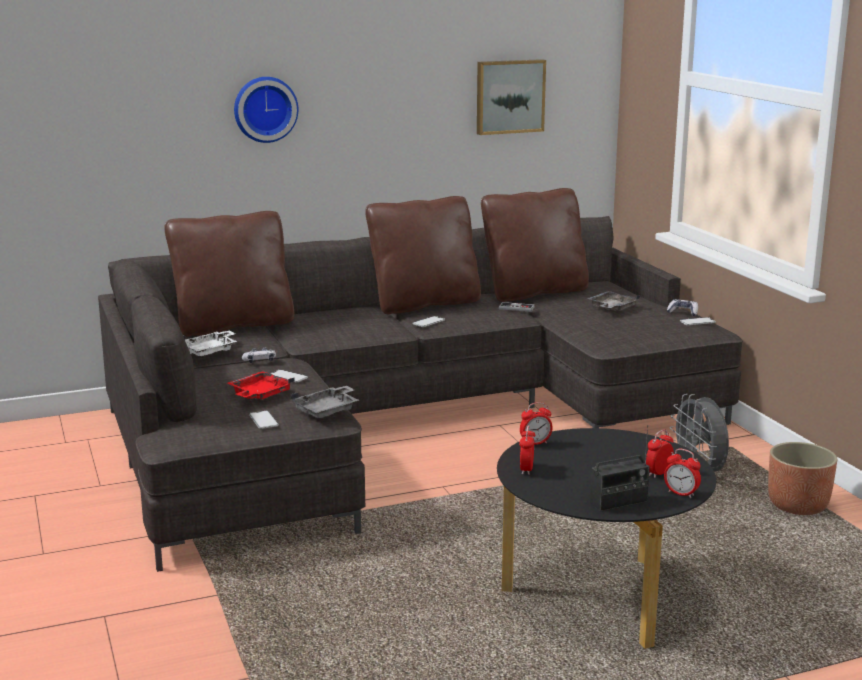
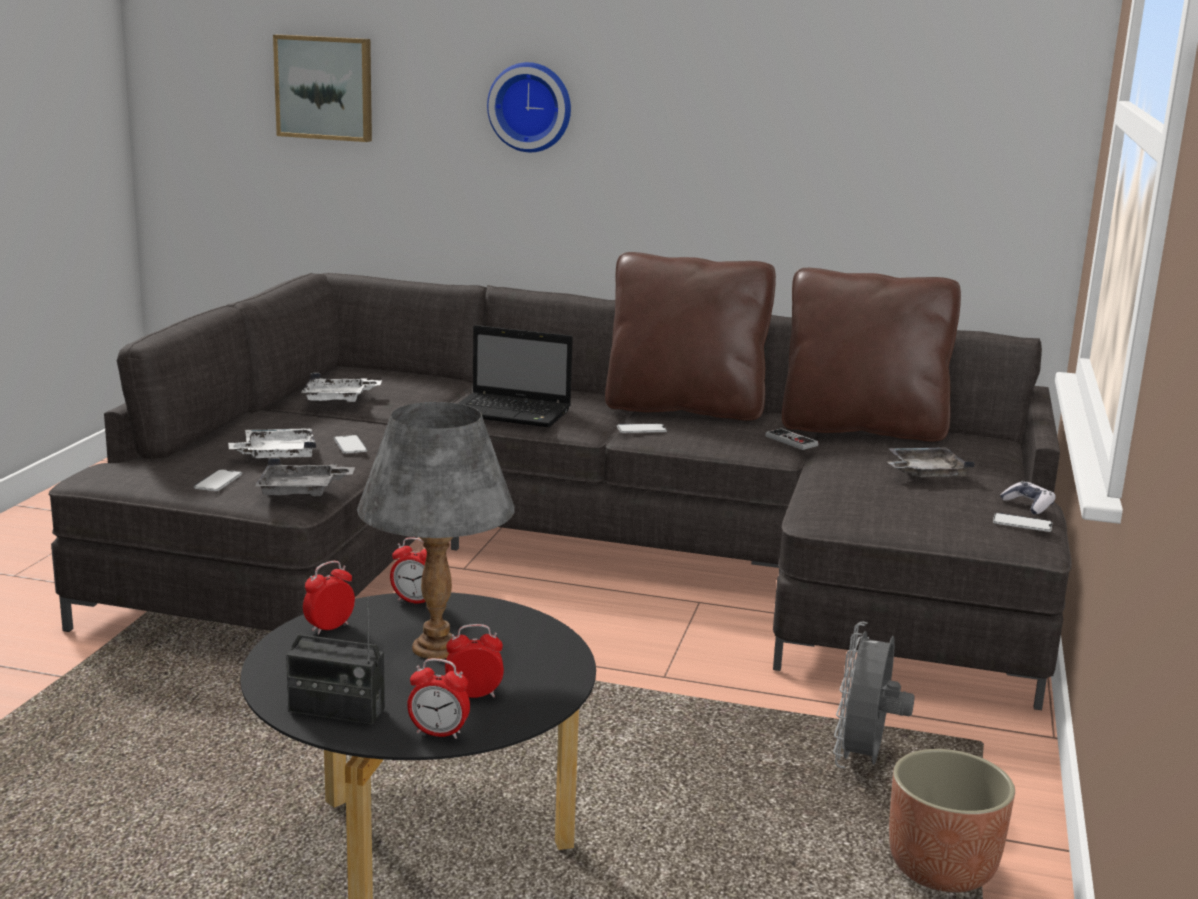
camera: 35 degrees right, 0 degrees up
(233, 325) = (424, 380): brown pillow -> none
(259, 361) = (363, 422): game controller -> none
(259, 395) = (276, 455): red tray -> white tray
(337, 331) = (512, 412): none -> laptop
(509, 96) = (896, 127): picture -> picture (325, 87)
(595, 460) = (437, 647): none -> grey table lamp
(681, 494) = (439, 733): alarm clock -> alarm clock turned 60 degrees counterclockwise

